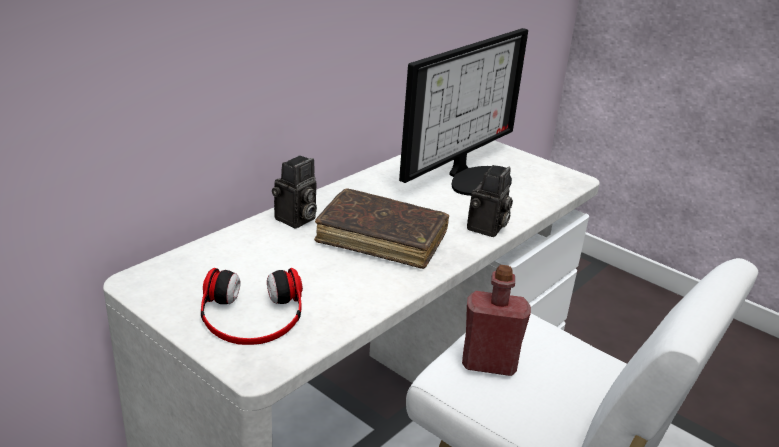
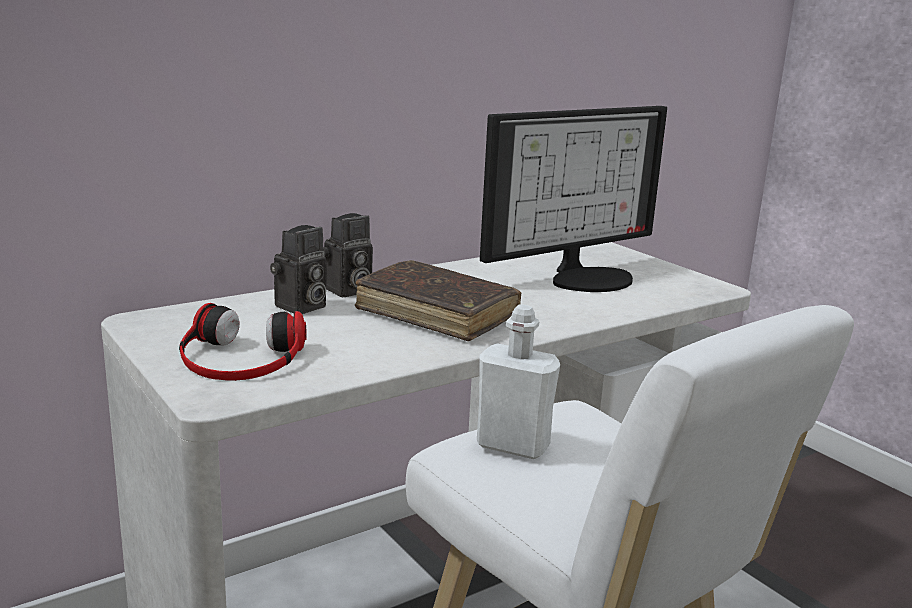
camera: 15 degrees right, 10 degrees down
(487, 229) = (573, 318): camera -> camera (300, 307)
(489, 364) = (513, 445): red bottle -> white bottle

